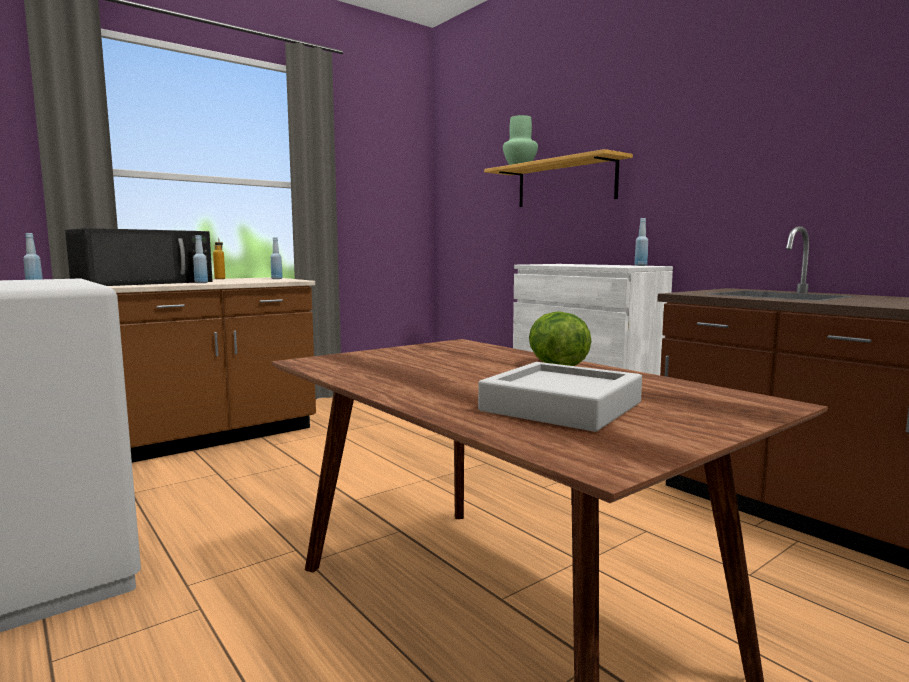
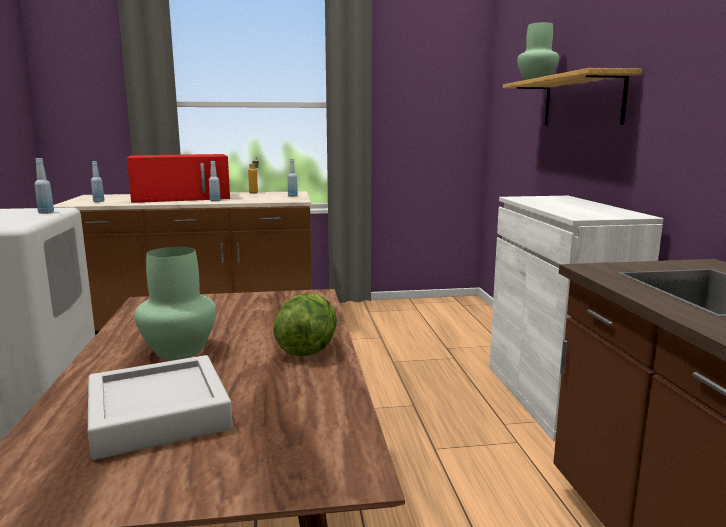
camera: 30 degrees right, 5 degrees up
(146, 283) = (183, 197): black microwave -> red microwave
(452, 380) = (178, 351): none -> green vase
(640, 265) = (619, 214): blue bottle -> blue bottle (46, 213)

